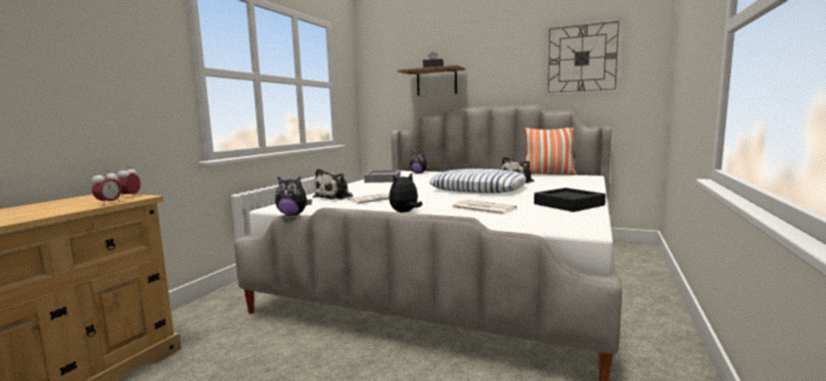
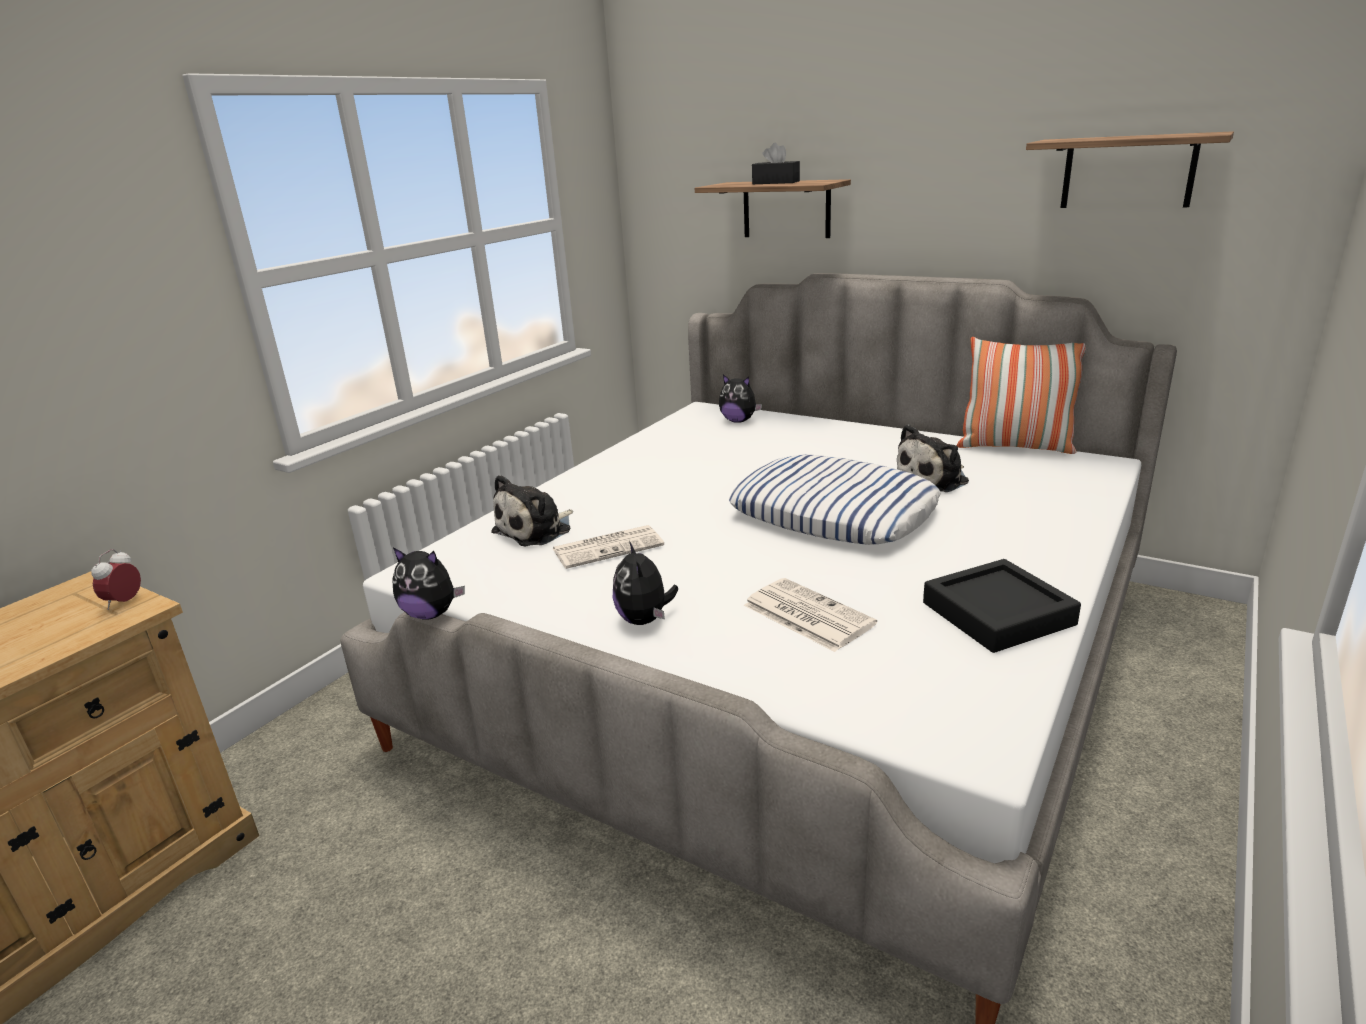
camera: 10 degrees right, 15 degrees up
(109, 203) = (79, 639): alarm clock -> none
(383, 180) = (655, 450): grey tray -> none
(405, 212) = (645, 620): plush toy -> plush toy turned 75 degrees counterclockwise
(581, 58) = (1128, 172): wall clock -> shelf

